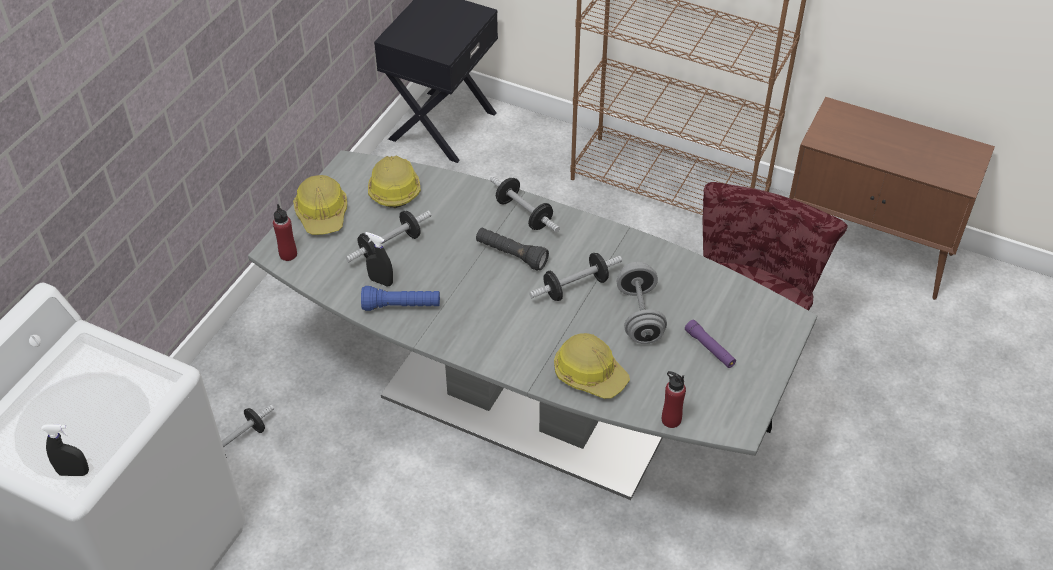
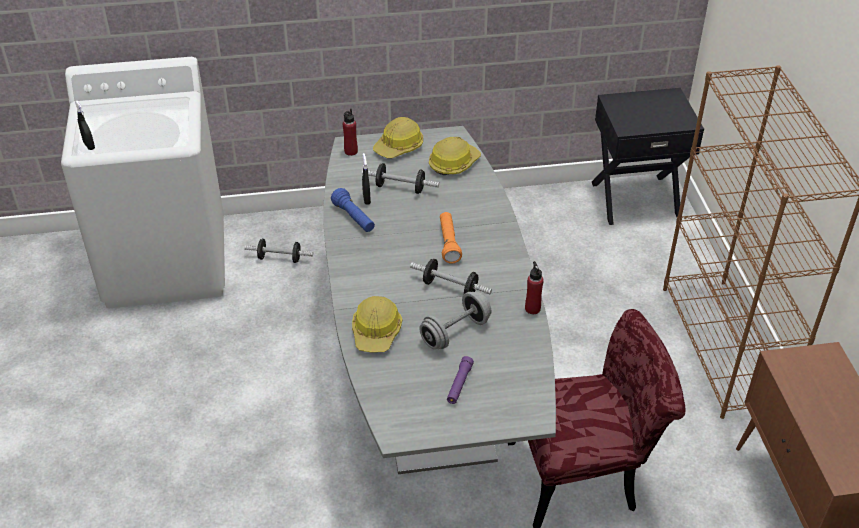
camera: 55 degrees right, 5 degrees down
(511, 255) = (448, 243): black flashlight -> orange flashlight
(524, 214) = (493, 231): dumbbell -> none
(671, 420) = (371, 393): red bottle -> red bottle (532, 308)

